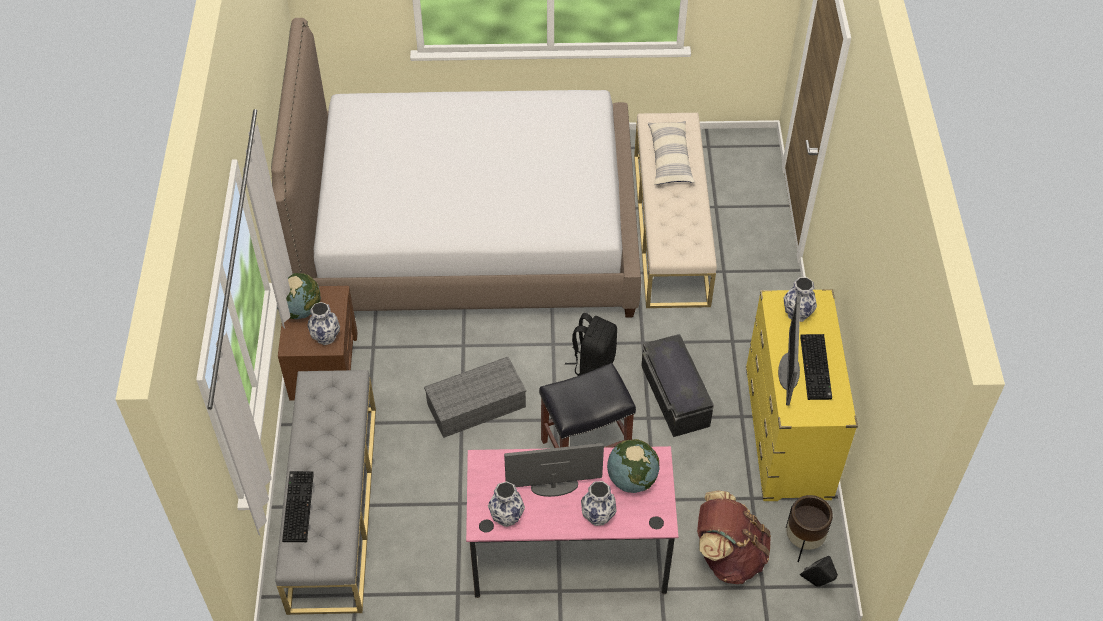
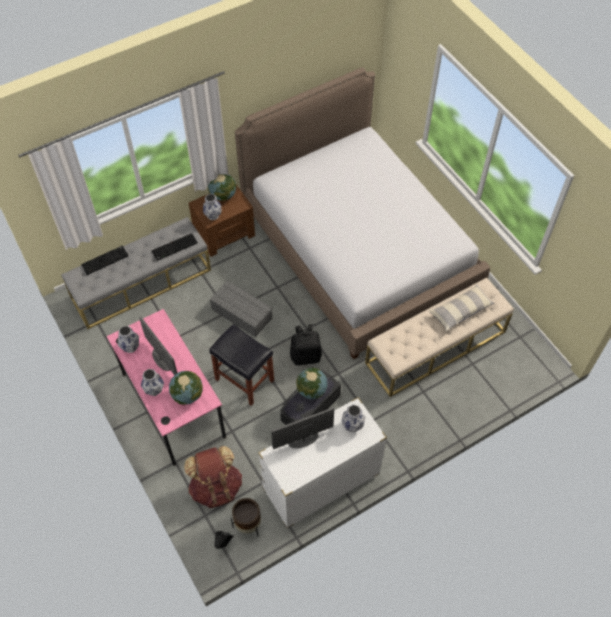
camera: 60 degrees right, 5 degrees up
(670, 368) = (311, 390): none -> globe
(787, 434) = (321, 482): yellow dresser -> white dresser
(817, 368) = (316, 454): keyboard -> keyboard (174, 248)

